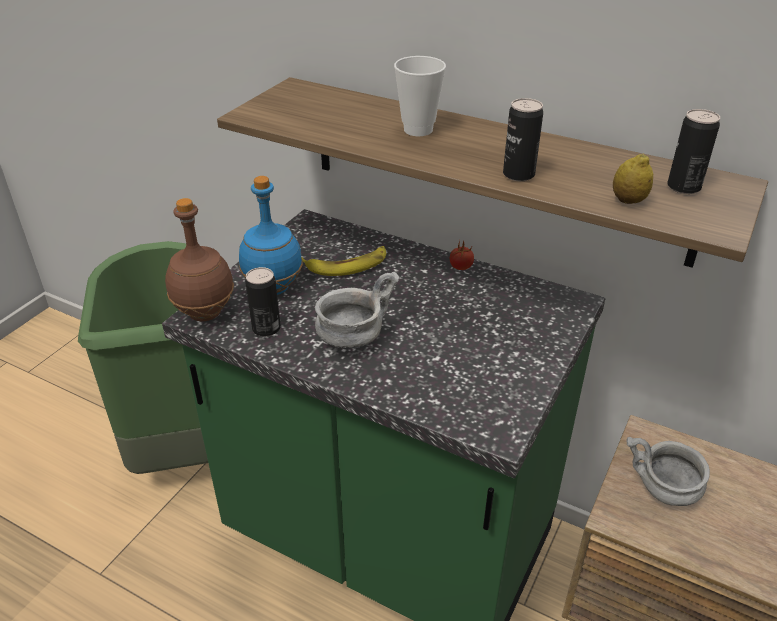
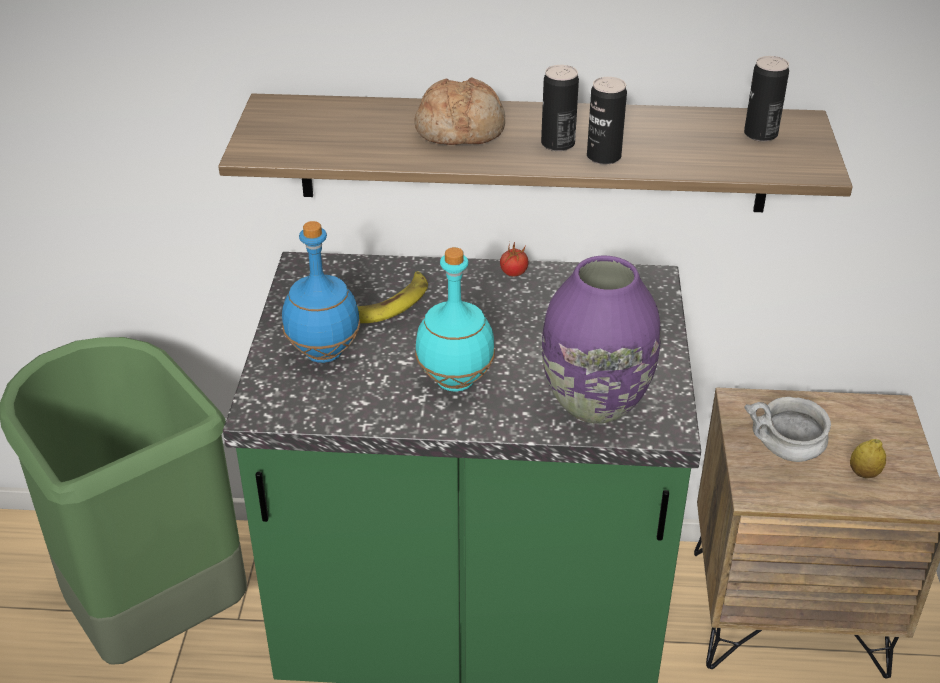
camera: 25 degrees left, 0 degrees up
(206, 313) = (267, 403): brown bottle -> none
(266, 328) = (352, 399): can -> can (558, 144)
(351, 338) = (454, 381): grey bowl -> turquoise bottle
(418, 130) = (461, 129): cup -> bread
(450, 390) = (594, 403): none -> purple vase
(628, 201) = (723, 160): lemon -> lemon (864, 473)

